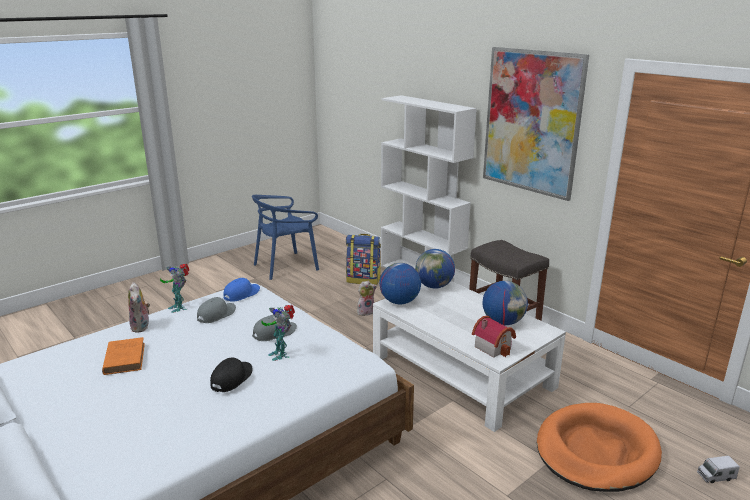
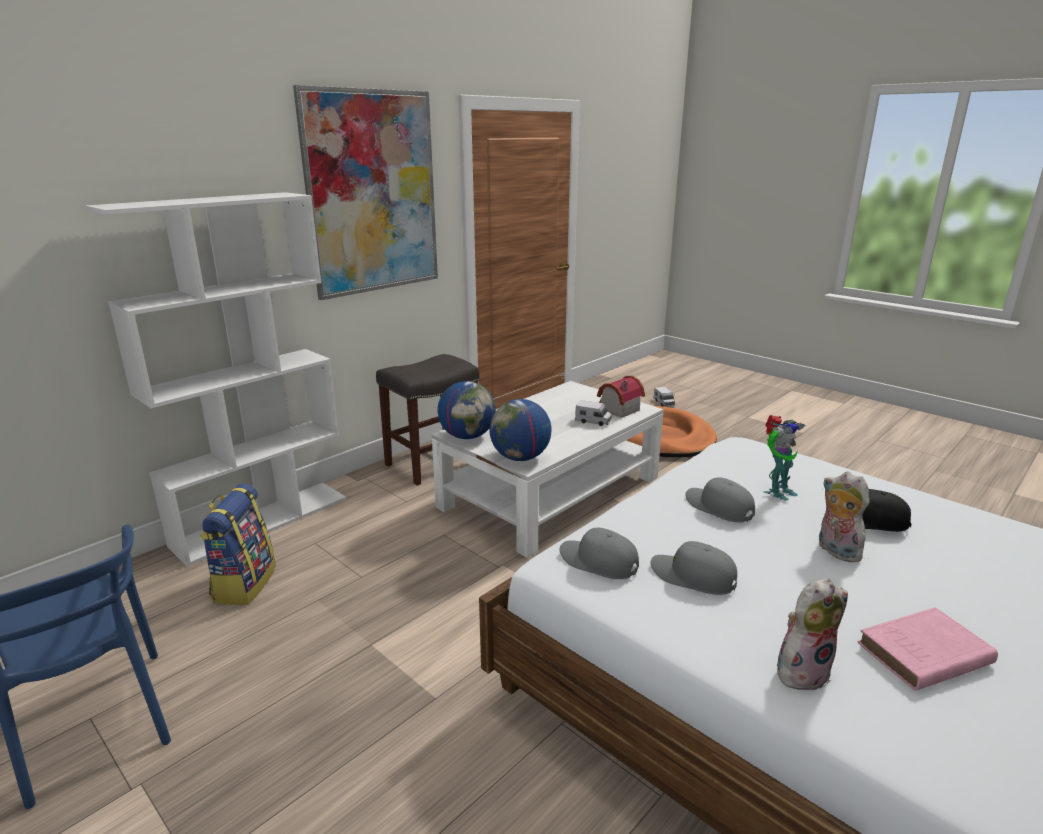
camera: 95 degrees left, 0 degrees up
(125, 358) = (921, 654): orange book -> pink book
(179, 307) = (688, 636): toy robot -> none
(241, 294) = (598, 562): blue cap -> grey cap
(365, 312) = (382, 573): plush toy -> plush toy (835, 551)
(464, 333) = (593, 421): none -> toy truck
(503, 322) = (560, 403): globe -> none

